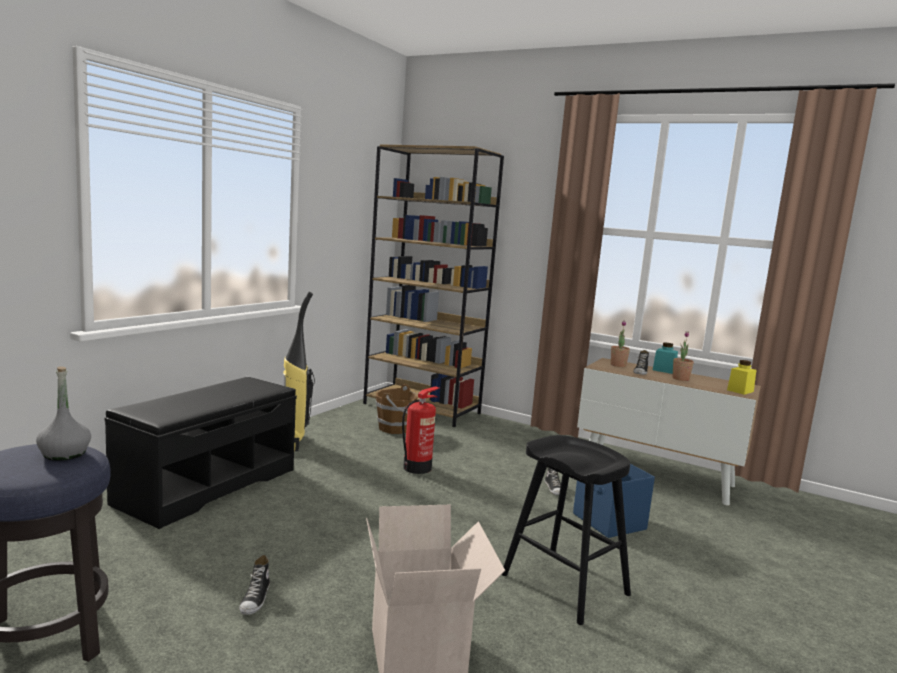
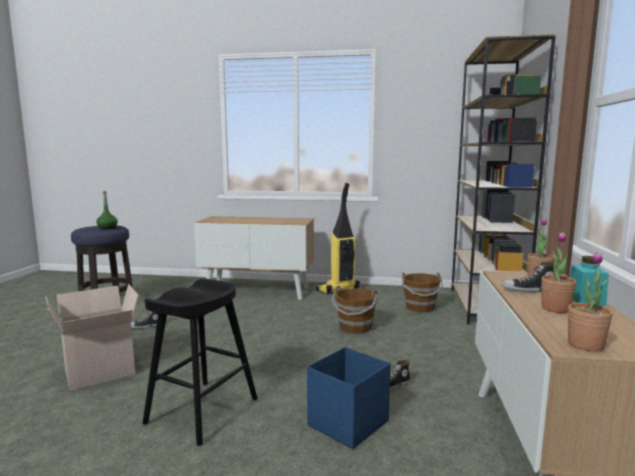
camera: 70 degrees right, 0 degrees up
(65, 454) = (107, 228): grey bottle -> green bottle
(207, 485) = (258, 291): black bench -> cabinet
(418, 468) = (355, 328): fire extinguisher -> brown bucket
(740, 391) = (585, 345): yellow jar -> potted plant

